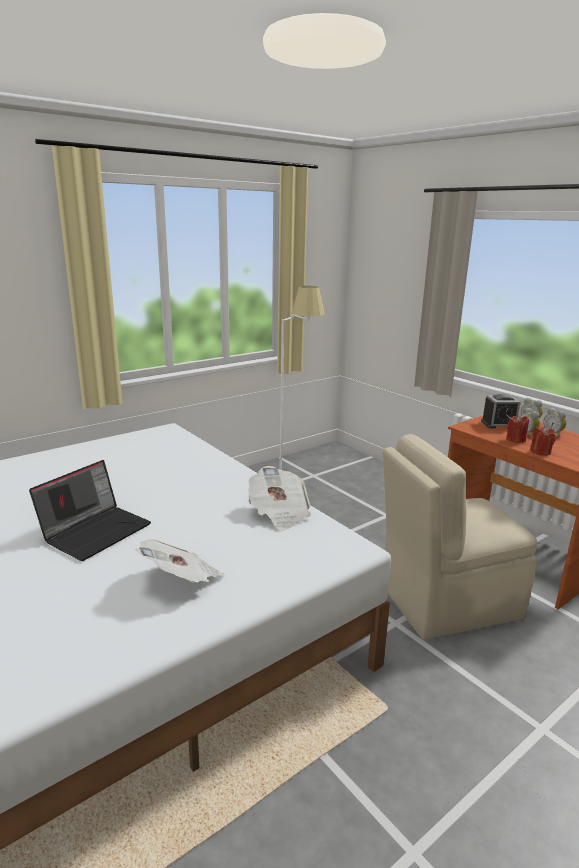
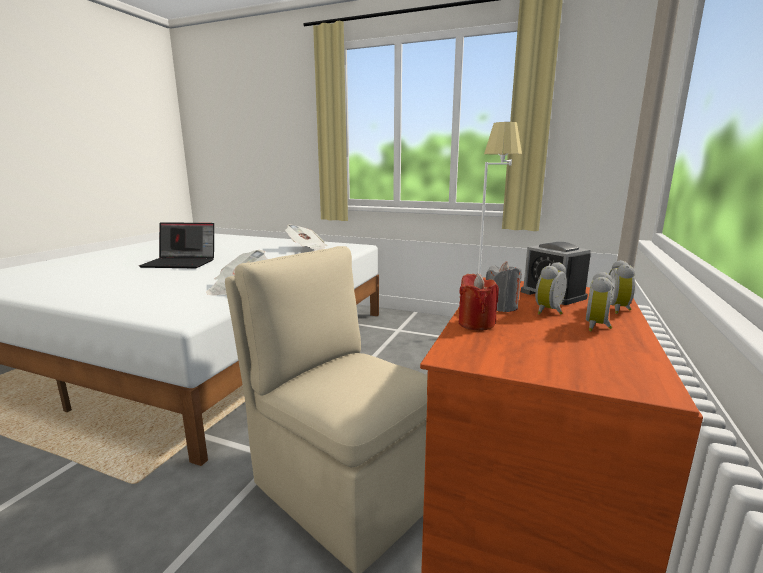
camera: 60 degrees right, 5 degrees down
(182, 580) = (119, 286): newspaper -> newspaper (307, 249)
(515, 440) = (501, 307): red candle -> grey candle

